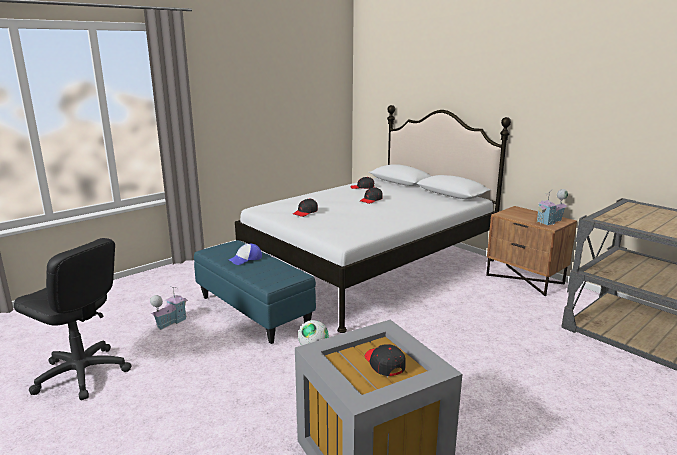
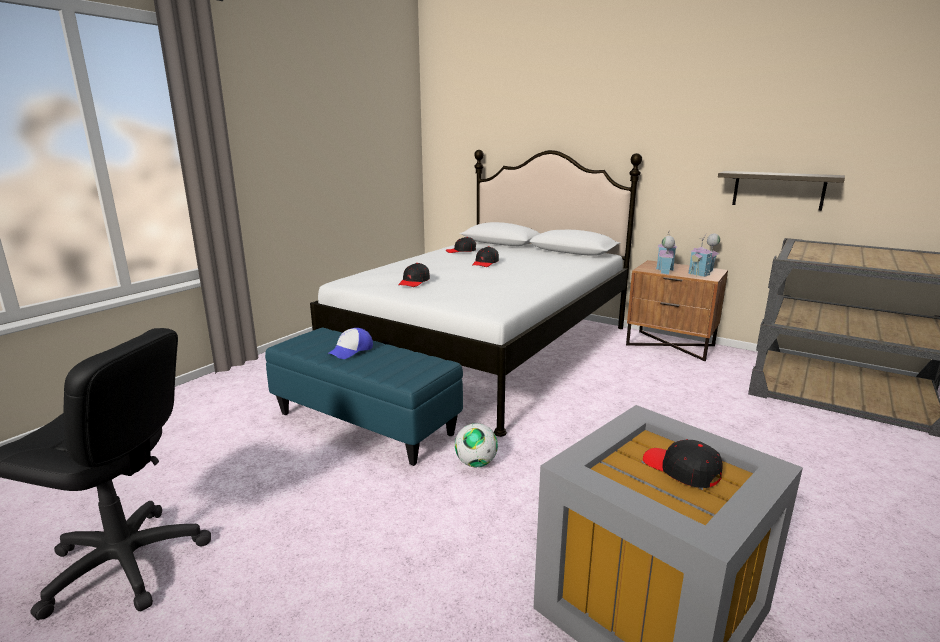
camera: 15 degrees left, 0 degrees up
(170, 322) = (246, 455): toy house -> toy house (664, 270)
(618, 156) = (778, 190): none -> shelf

